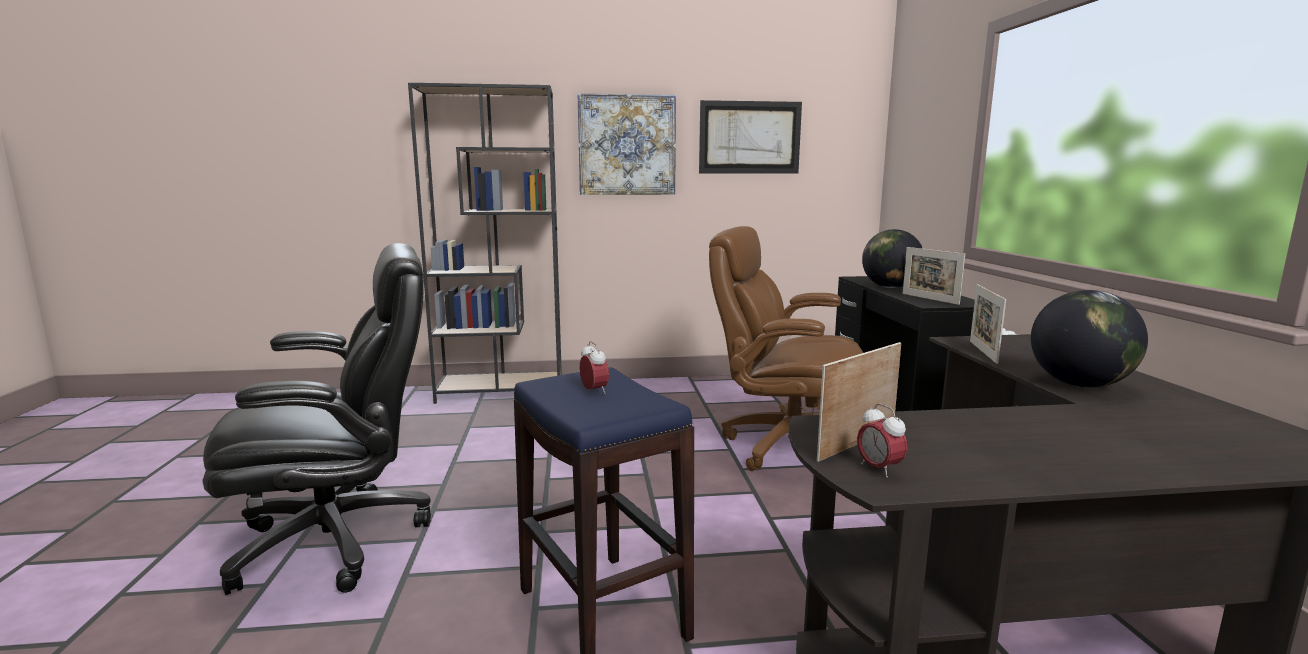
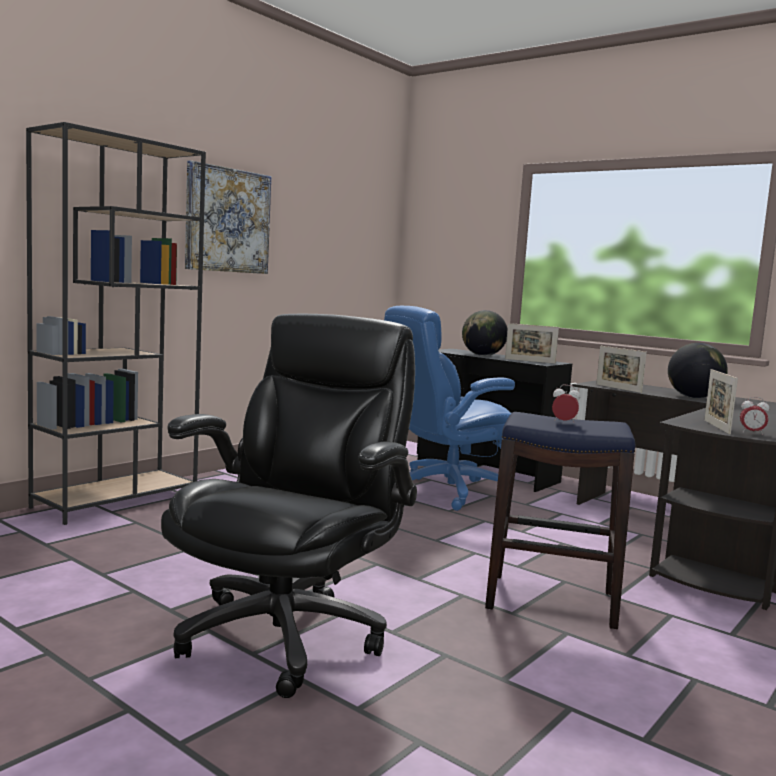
camera: 45 degrees left, 5 degrees down
(750, 137) = (319, 224): picture -> none
(784, 446) = (443, 492): brown office chair -> blue office chair

